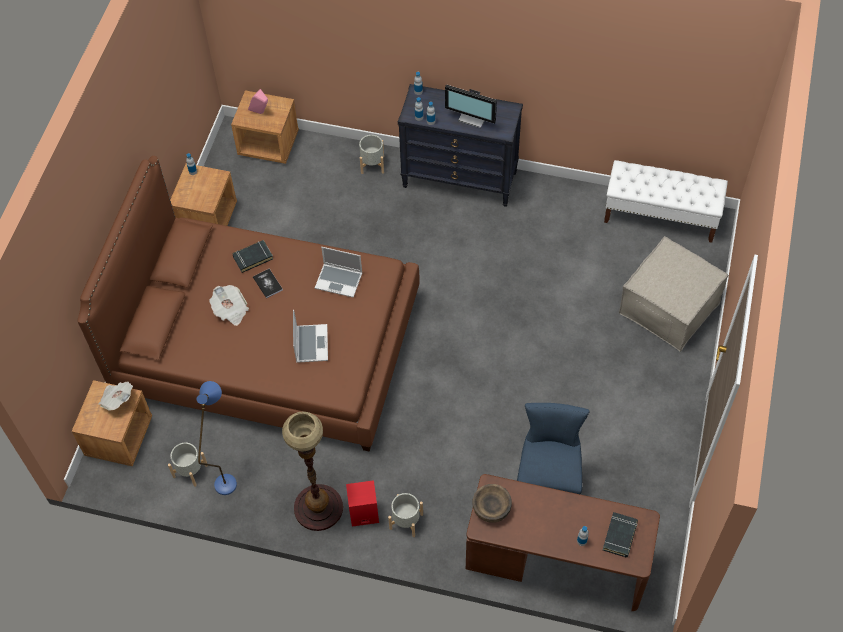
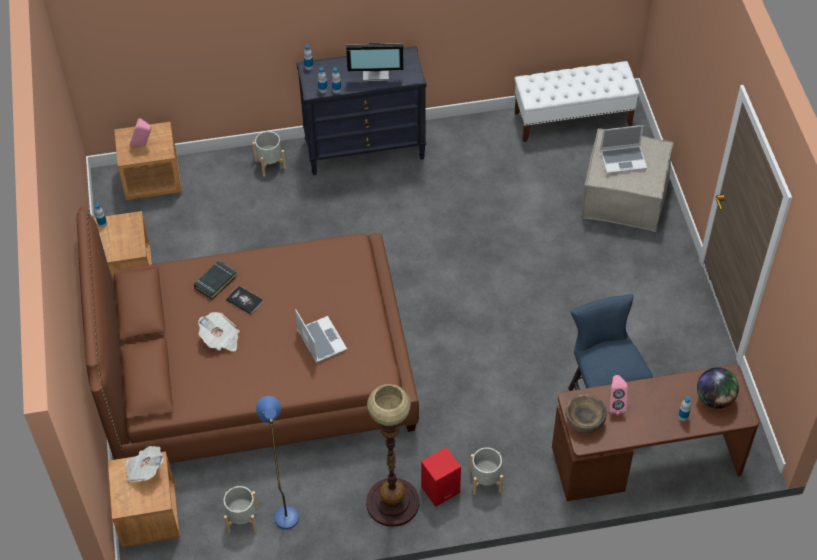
camera: 25 degrees left, 5 degrees down
(339, 280) = (316, 272): laptop -> laptop (623, 159)
(526, 505) = (615, 405): none -> pink speaker
(620, 536) = (714, 398): black book -> globe

